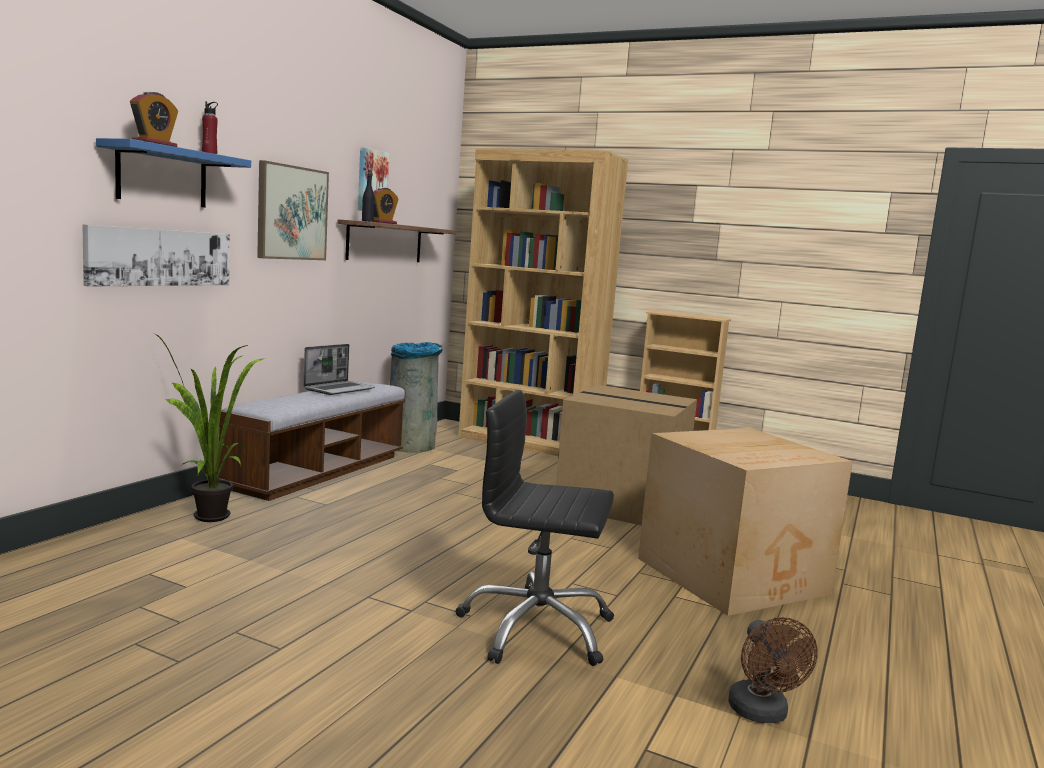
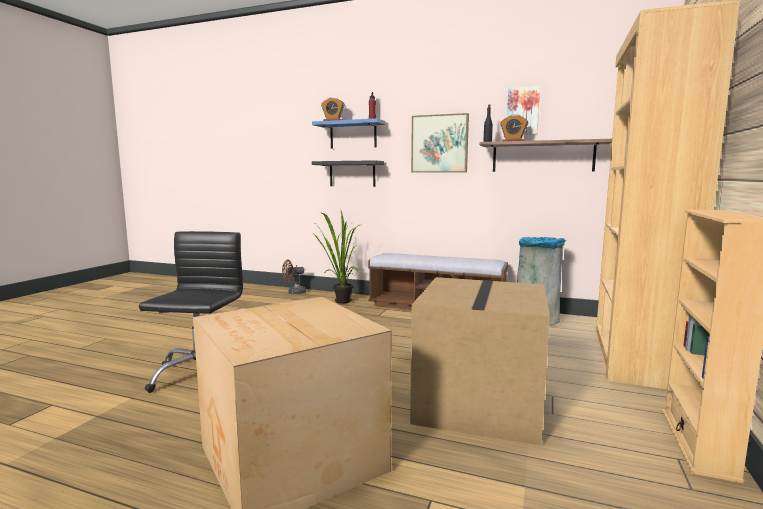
camera: 85 degrees right, 0 degrees up
(160, 257) = (352, 174): picture -> black shelf
(339, 389) = (456, 258): laptop -> none
(762, 714) = (49, 447): brown fan -> brown fan (294, 292)

